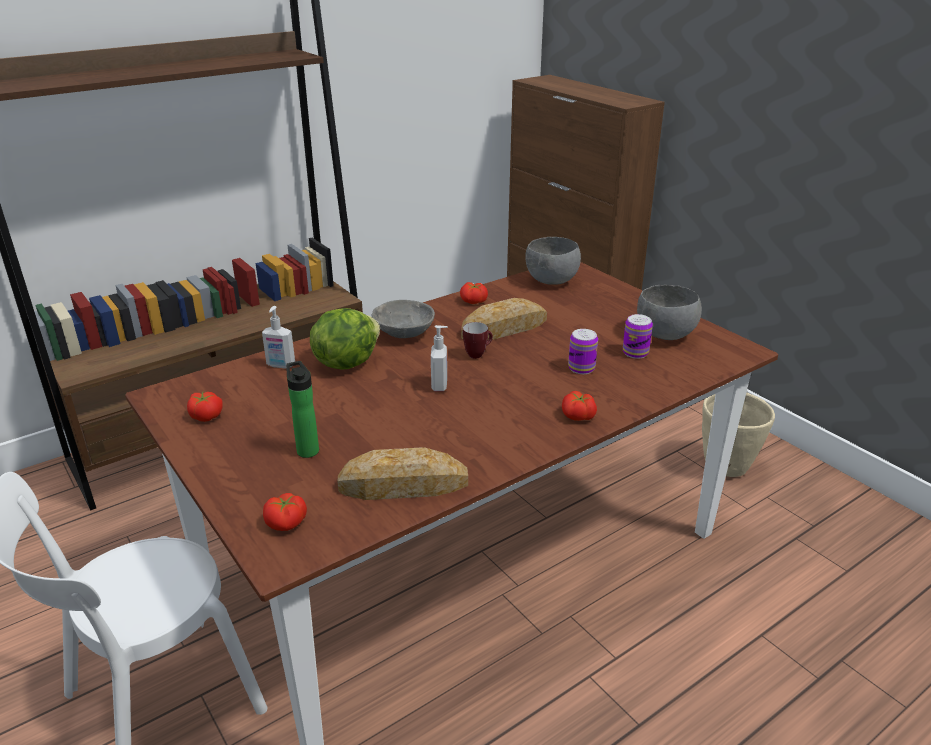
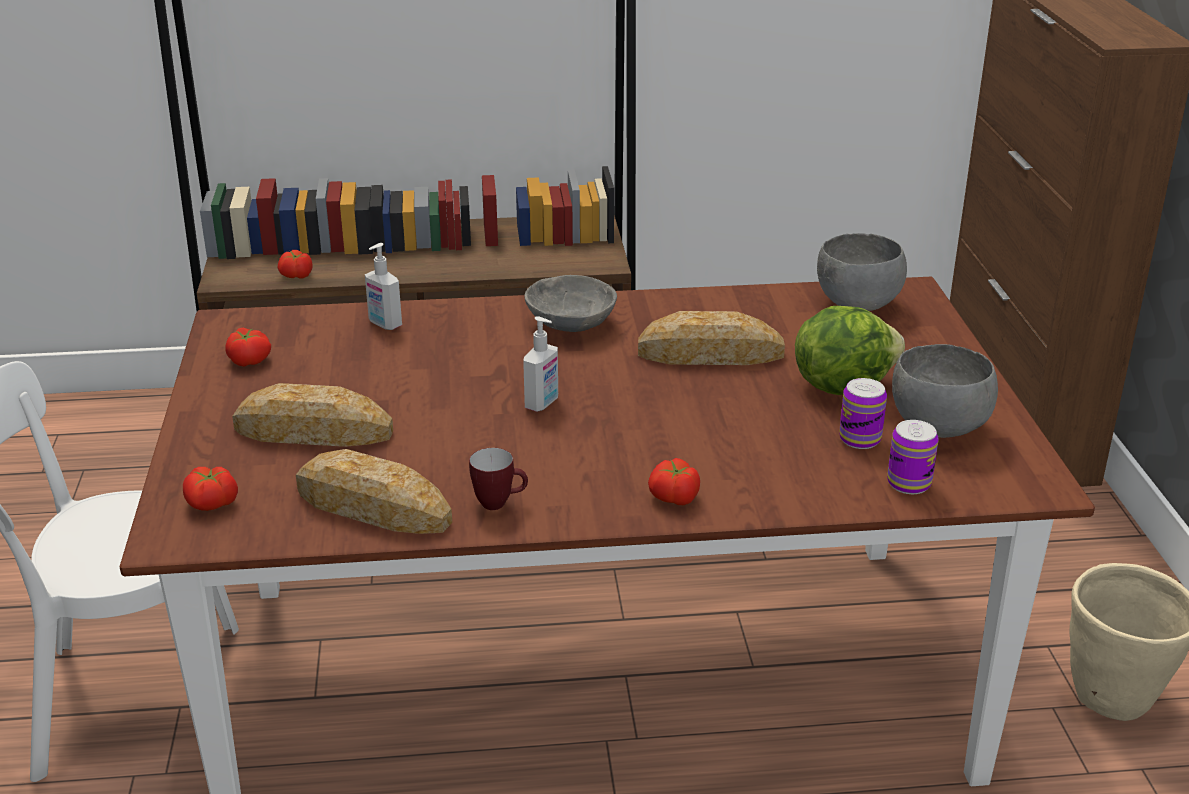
camera: 30 degrees right, 0 degrees up
(307, 449) = (313, 431): bottle -> bread
(346, 362) = (462, 341): lettuce -> lettuce (842, 385)
(473, 301) = (710, 306): tomato -> tomato (296, 275)
(478, 354) = (635, 378): mug -> mug (499, 503)
(581, 368) = (754, 437): can -> can (909, 483)

